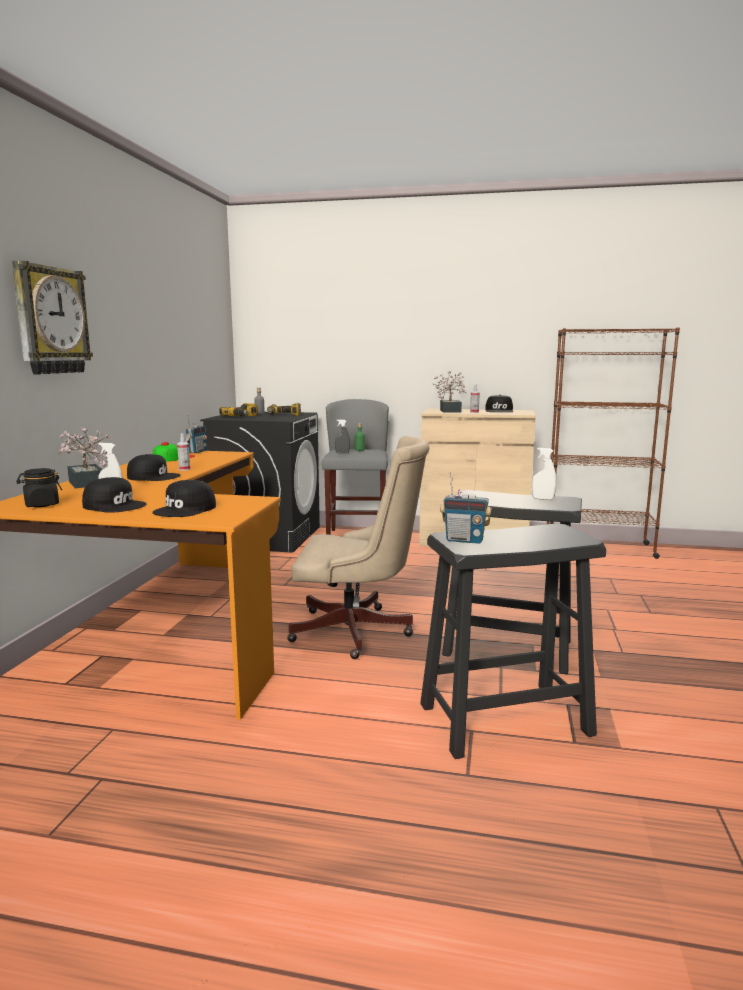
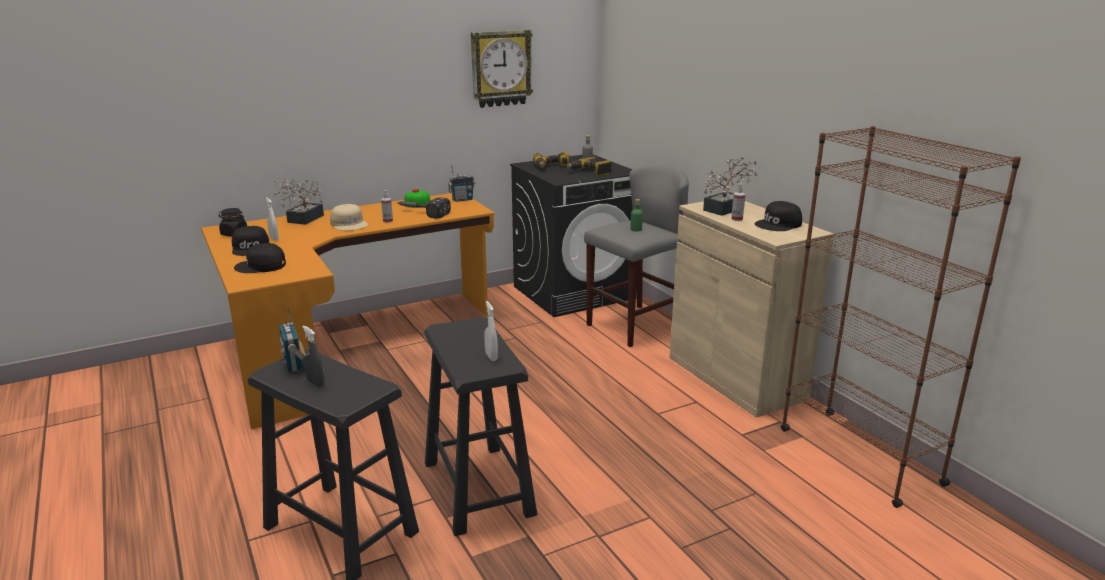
camera: 50 degrees right, 10 degrees up
(50, 320) = (299, 89): wall clock -> wall clock (500, 68)
(153, 477) = (349, 224): black cap -> beige cap
(193, 461) = (421, 212): none -> hammer
(342, 453) = (607, 229): grey spray bottle -> grey spray bottle (316, 383)
(358, 632) = (426, 412): beige office chair -> none

